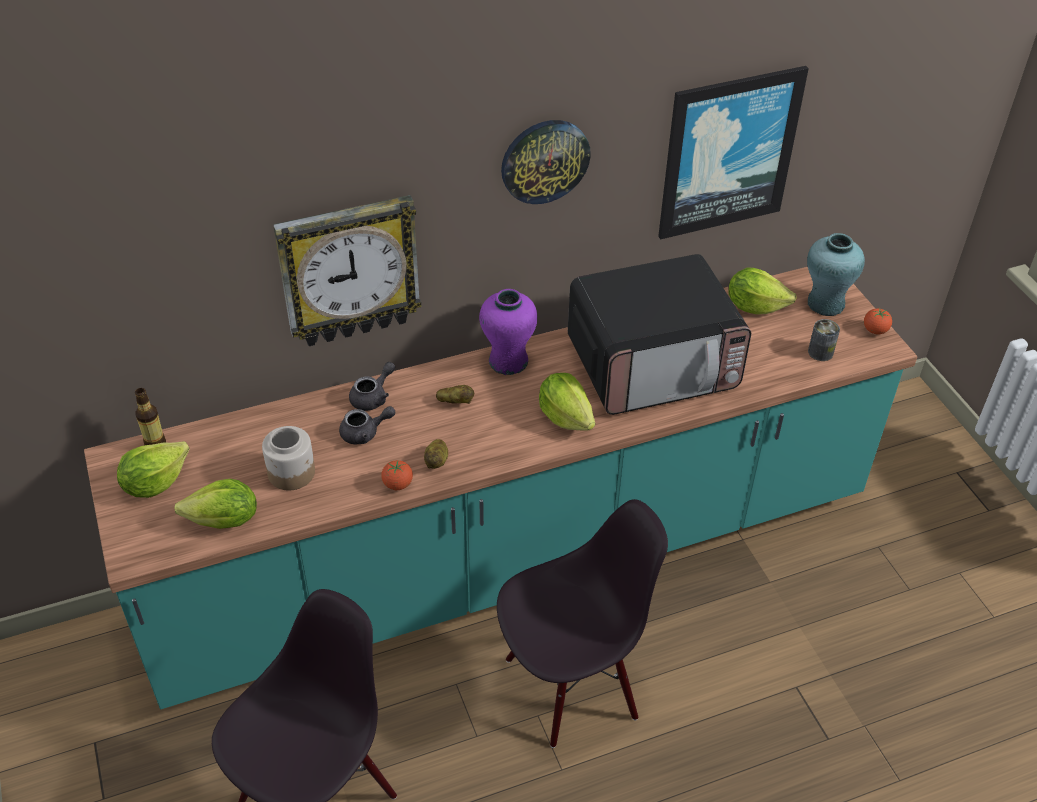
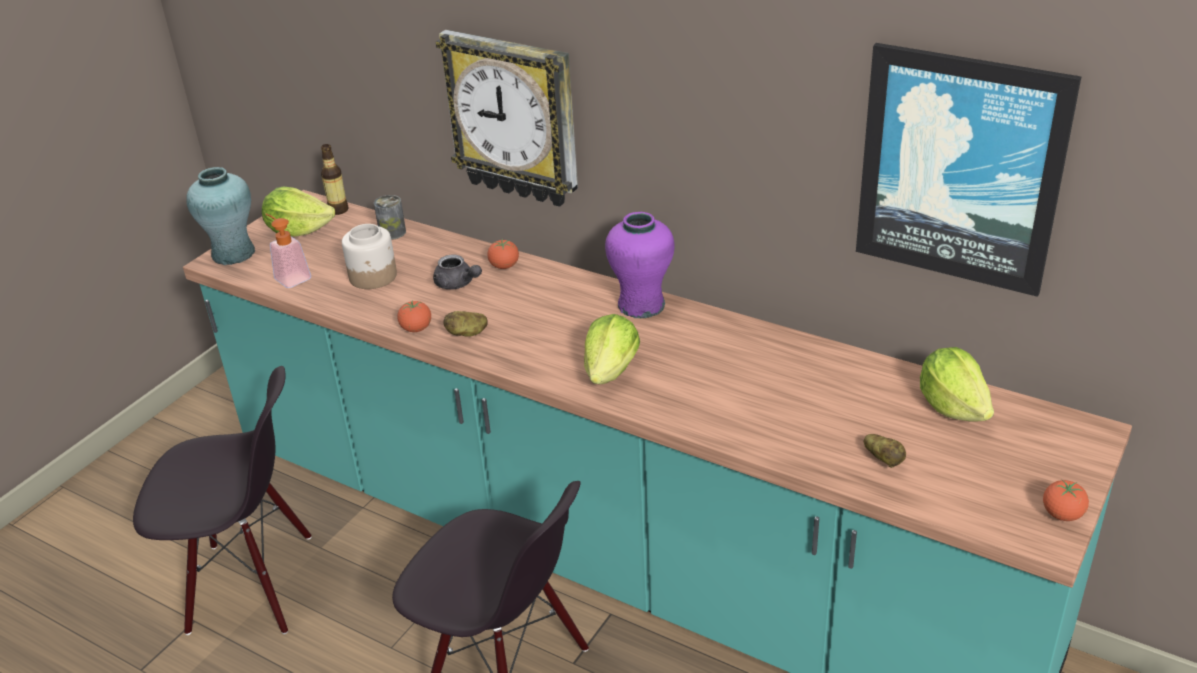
camera: 55 degrees right, 10 degrees down
(224, 521) = (289, 276): lettuce -> soap dispenser
(373, 397) = (504, 266): grey teapot -> tomato
(455, 402) = (551, 306): potato -> potato (883, 459)
(544, 161) = (713, 74): wall clock -> none
(653, 365) = (756, 386): microwave -> none
(820, 352) = (954, 489): can -> can (392, 232)
(825, 304) = (1043, 454): turquoise vase -> turquoise vase (233, 253)

